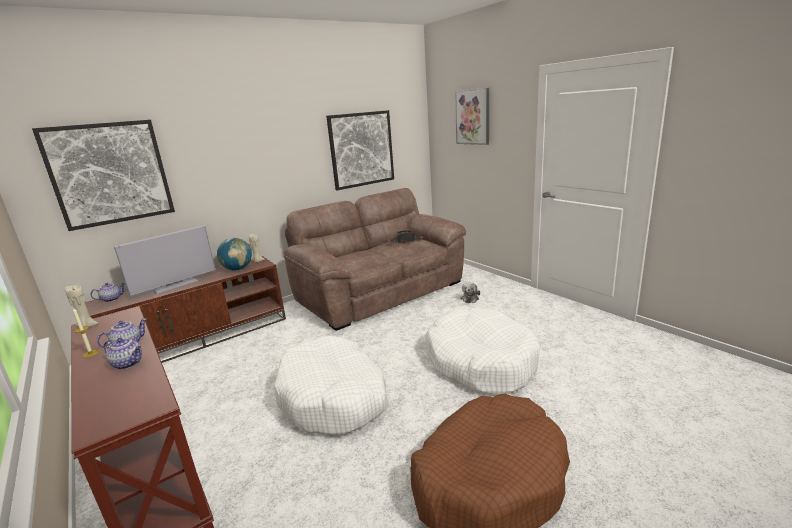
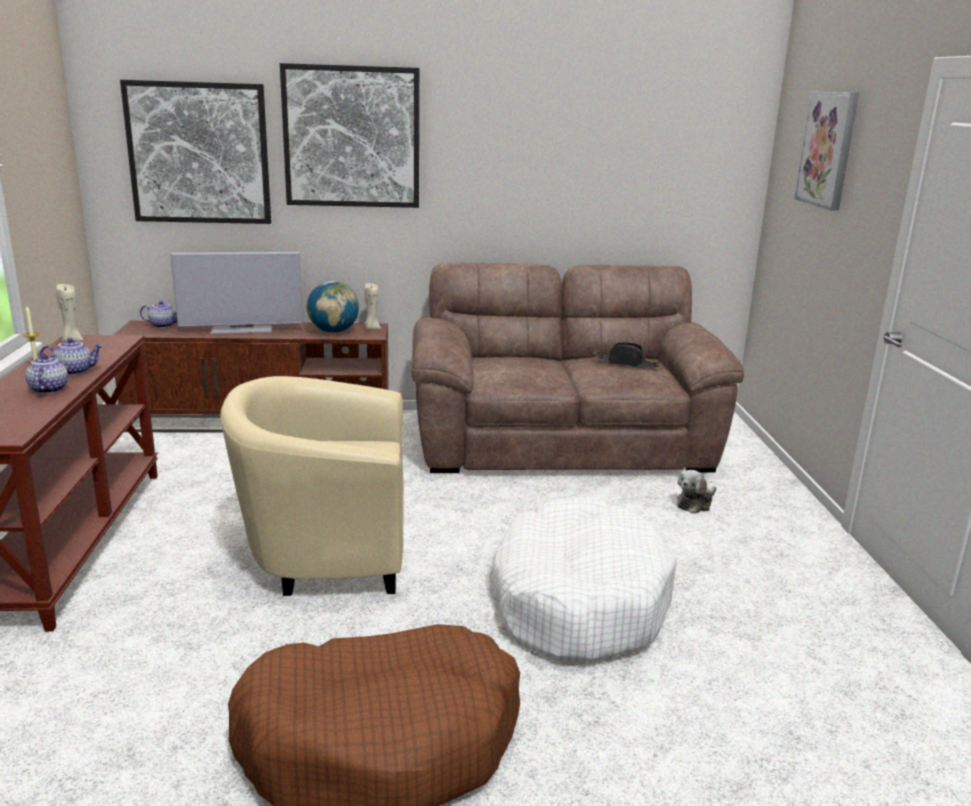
camera: 30 degrees right, 0 degrees up
(128, 363) = (48, 389): teapot -> teapot turned 150 degrees counterclockwise
(334, 397) = (324, 554): white dog bed -> beige armchair
(361, 149) = (607, 179): picture -> picture (352, 137)

